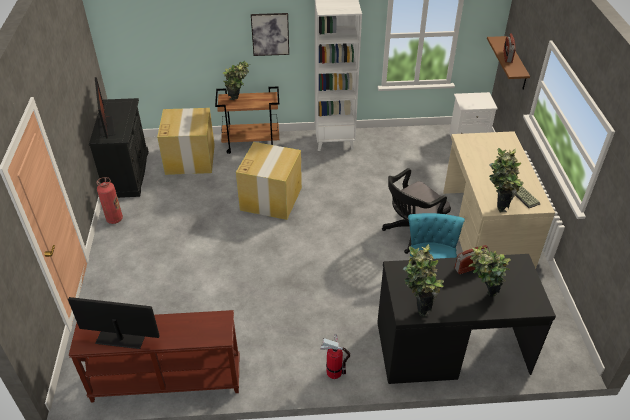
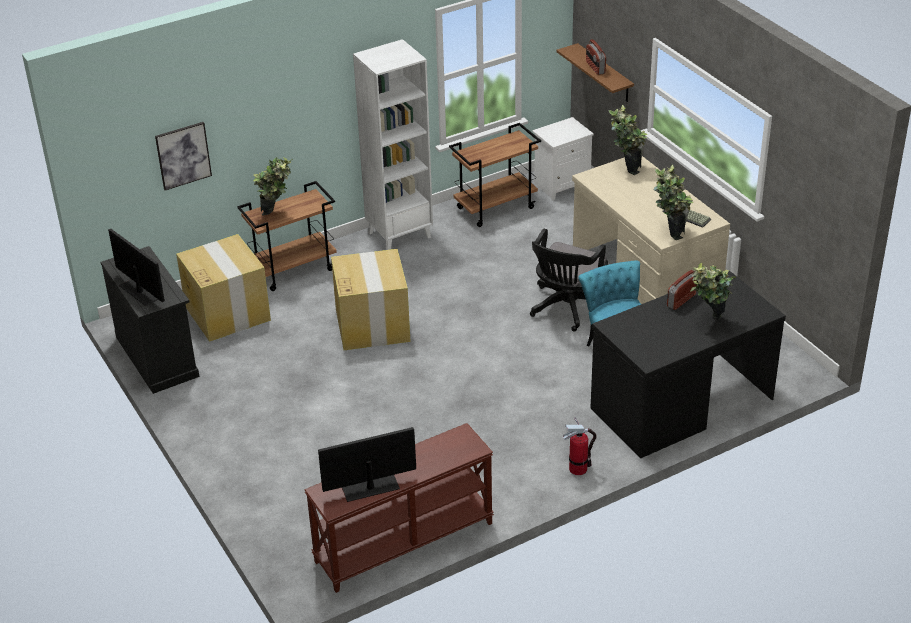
camera: 25 degrees left, 5 degrees down
(114, 219) = (189, 412): fire extinguisher -> none
(270, 34) = (300, 114): picture -> picture (183, 155)
(411, 142) = (496, 207): none -> brown cart
(418, 304) = (654, 349): potted plant -> potted plant (625, 168)

